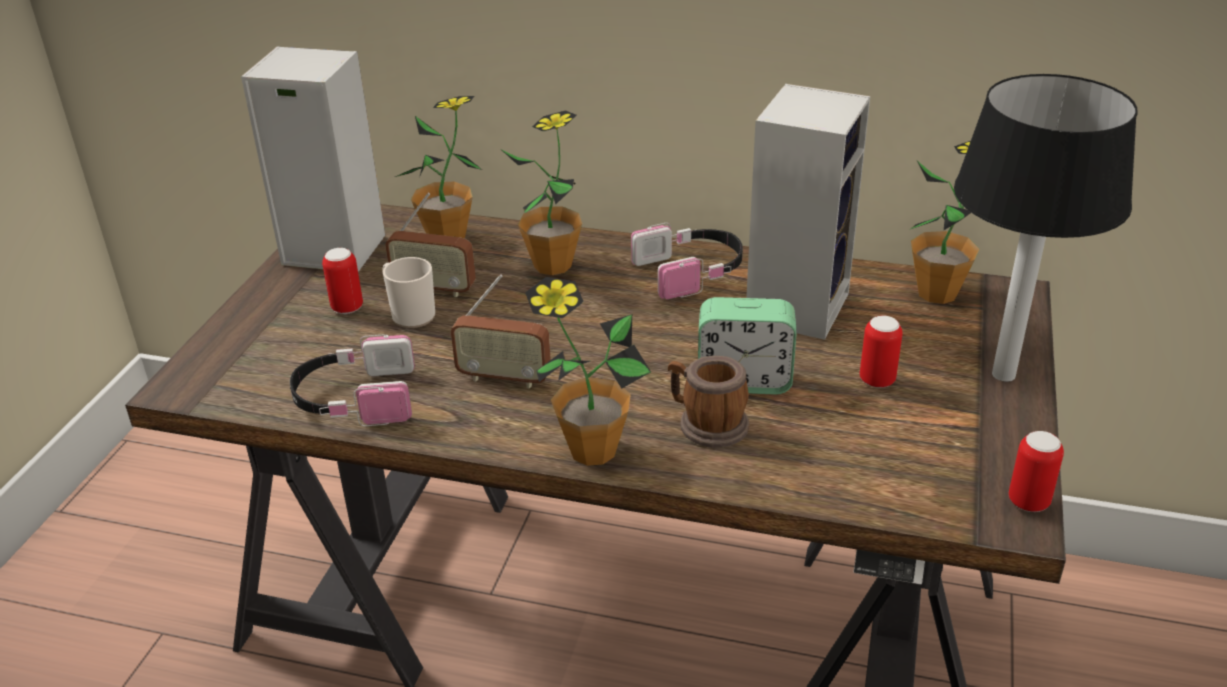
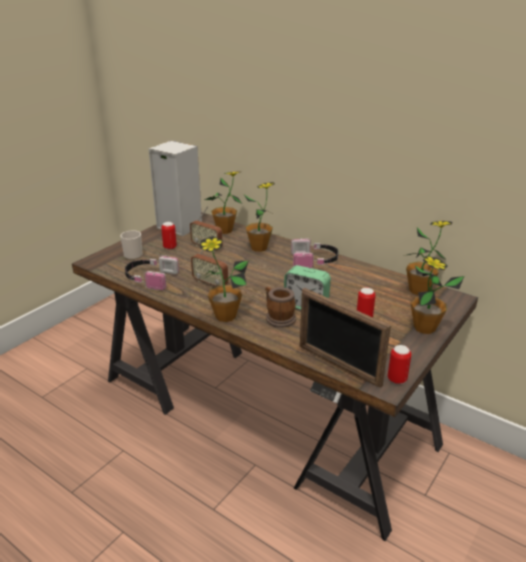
camera: 20 degrees right, 5 degrees down
(410, 314) = (191, 254): mug -> mug (132, 254)
(796, 305) = (350, 282): speaker -> none
(900, 502) = (338, 365): none -> picture frame
(1002, 374) = (424, 328): table lamp -> potted plant

